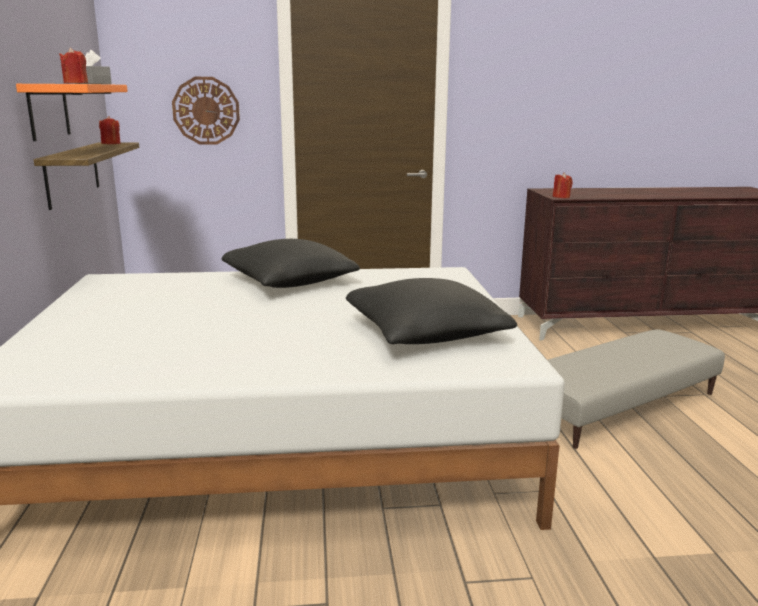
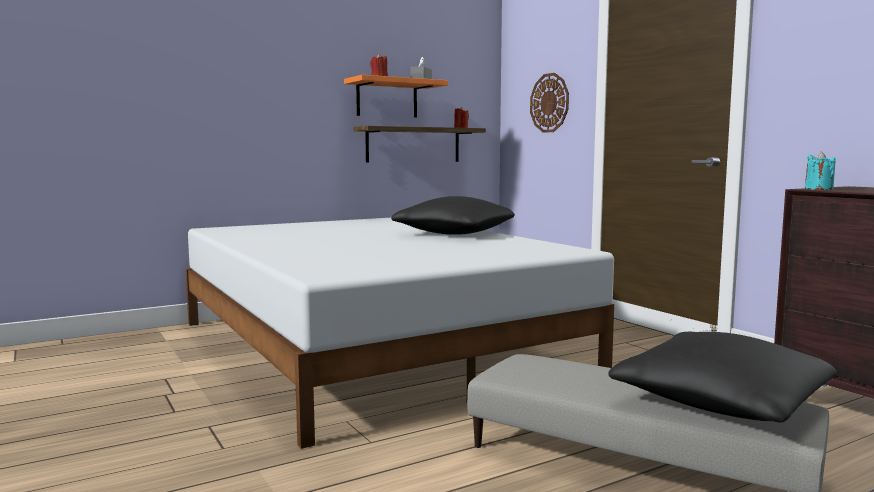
camera: 65 degrees right, 10 degrees down
(425, 334) = (370, 258): black pillow -> black pillow (721, 402)
(561, 197) = (818, 189): red candle -> turquoise candle

